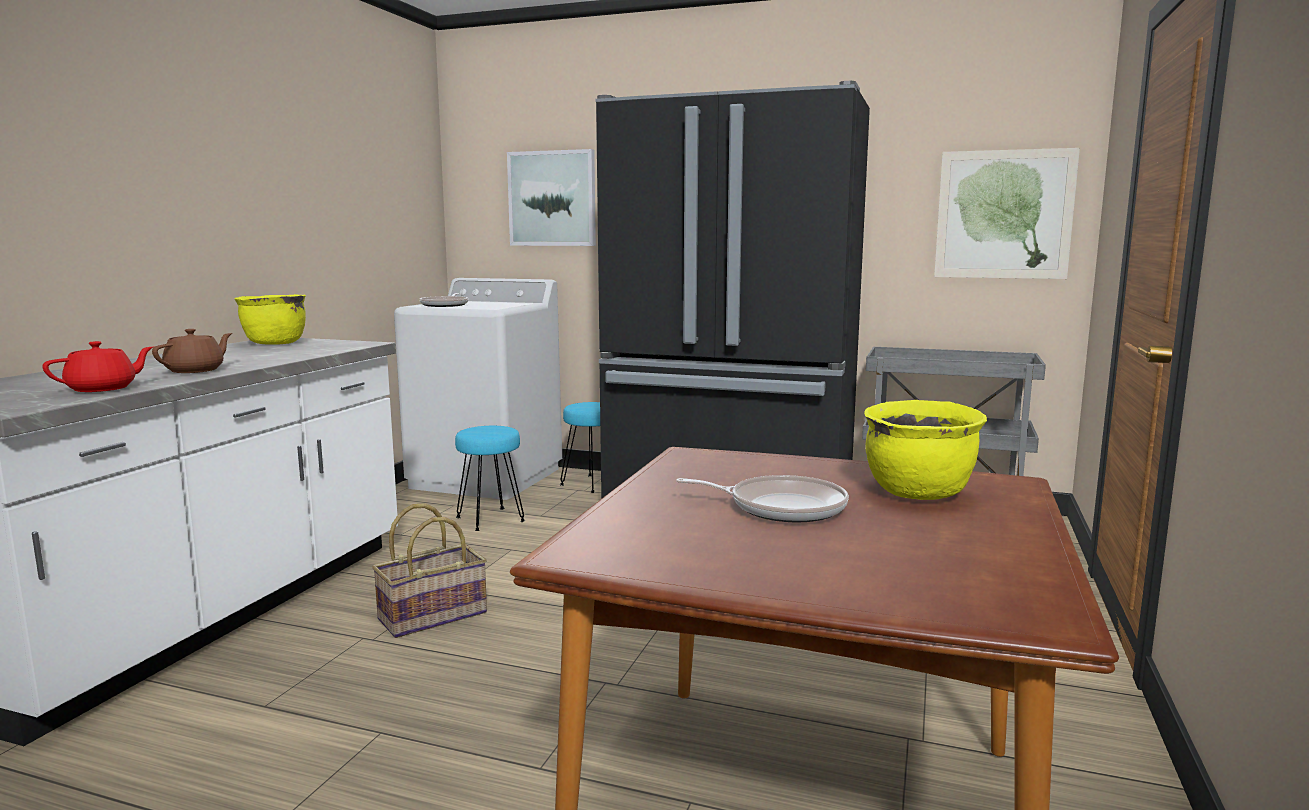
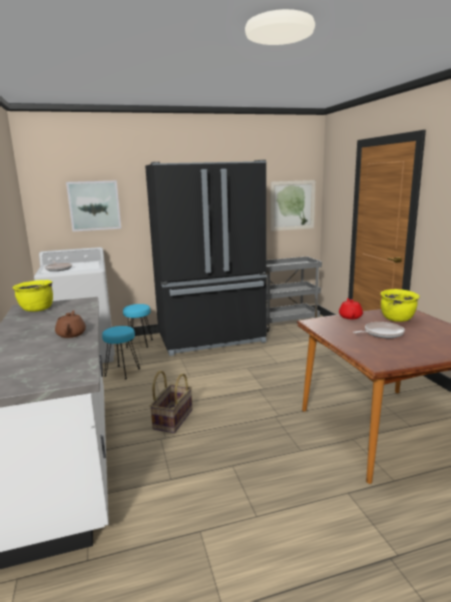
camera: 35 degrees left, 5 degrees up
(103, 389) = (72, 355): red teapot -> red teapot (350, 316)

